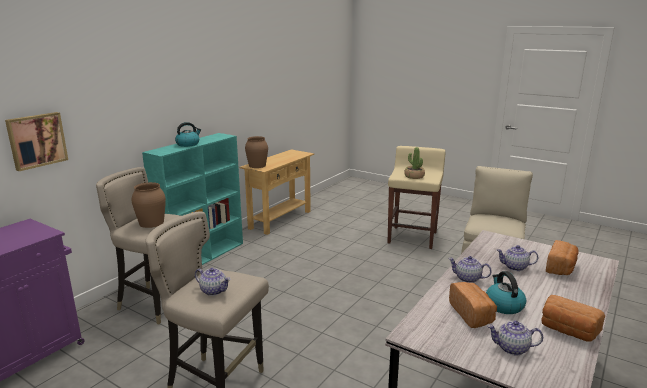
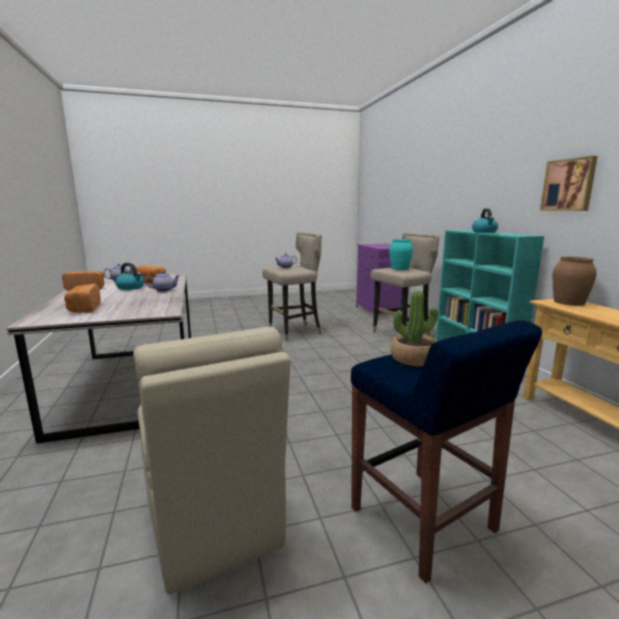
camera: 130 degrees right, 5 degrees down
(36, 140) = (425, 203): picture -> picture (569, 185)
(151, 223) = (400, 268): brown vase -> turquoise vase
(412, 237) = (424, 521): beige stool -> blue stool
(515, 267) = (129, 301): teapot -> none

